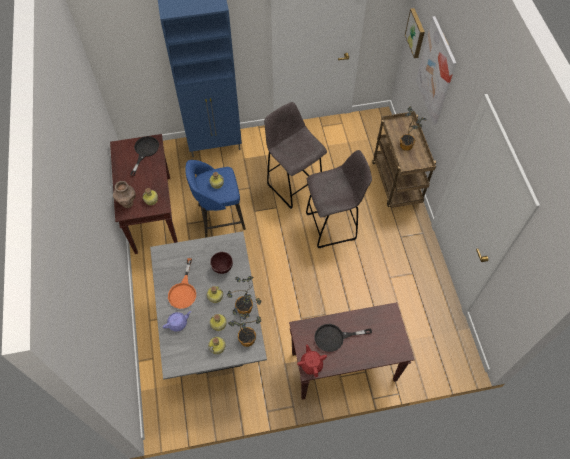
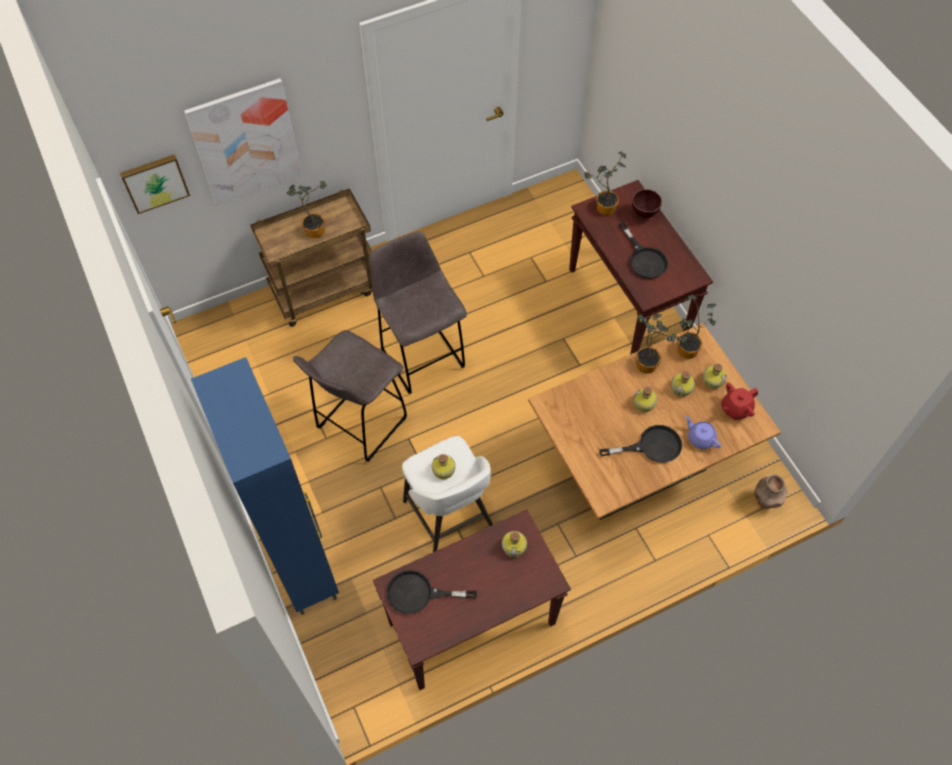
camera: 105 degrees left, 0 degrees up
(127, 203) = (531, 582): brown vase -> brown vase (765, 501)
(183, 291) = (651, 446): orange frying pan -> black frying pan
(214, 330) = (636, 467): grey dining table -> brown dining table
(219, 217) = (449, 515): blue stool -> white stool
(223, 269) = (598, 406): brown bowl -> brown bowl (644, 213)
(311, 364) = (688, 275): red teapot -> red teapot (735, 409)
(390, 324) = (603, 207): none -> potted plant

